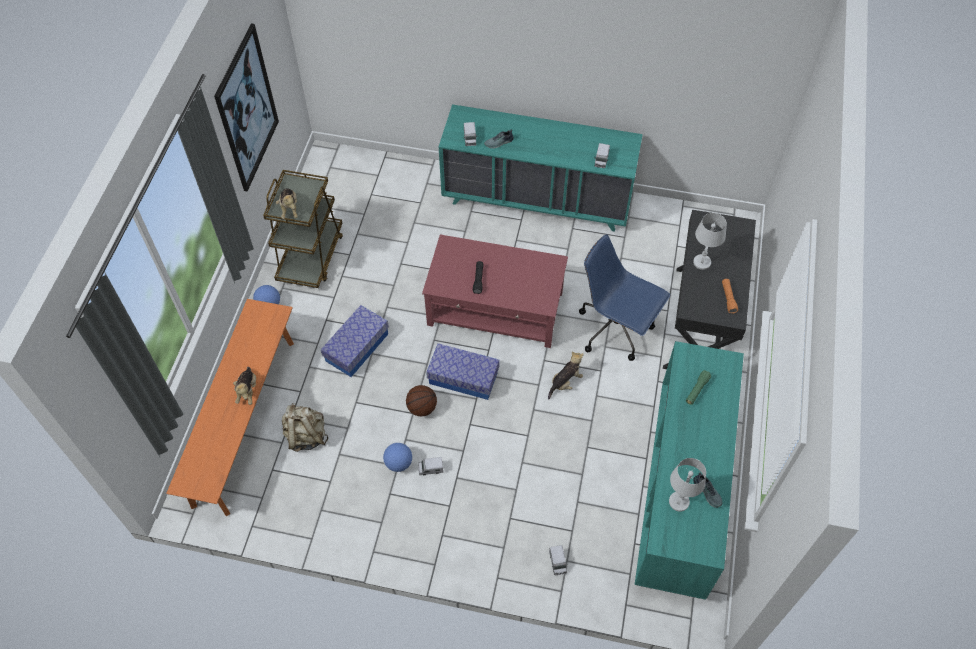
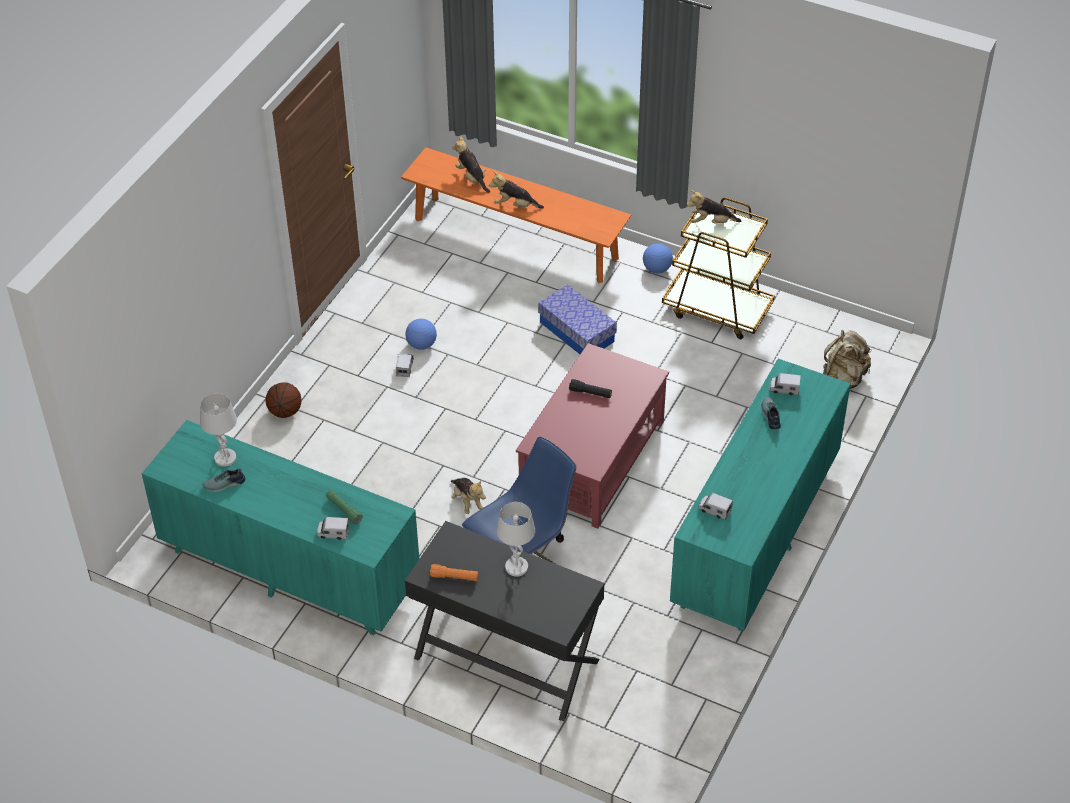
camera: 105 degrees right, 10 degrees down
(211, 437) = (472, 178): none -> plush toy
(247, 109) = (790, 136): picture -> none
(306, 436) = (481, 280): beige backpack -> beige backpack (843, 379)
(421, 408) = (480, 372): basketball -> basketball (285, 411)
(463, 378) = (506, 413): storage box -> none
(557, 562) = (259, 446): toy truck -> toy truck (333, 533)

